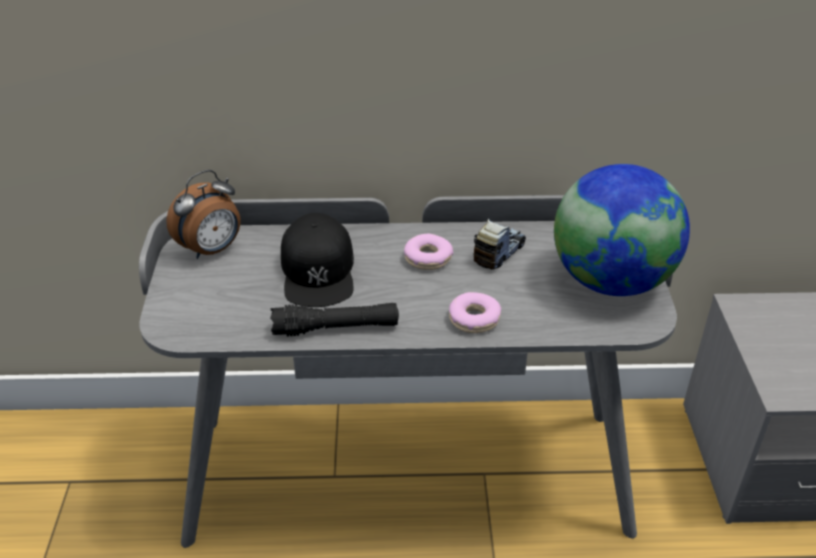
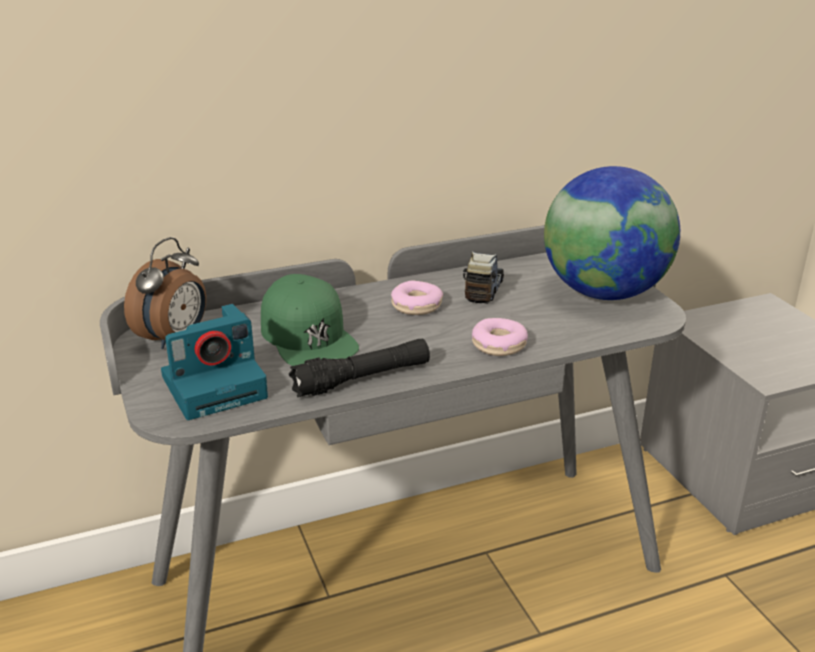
camera: 20 degrees left, 10 degrees down
(218, 306) = (216, 385): none -> camera
(318, 271) = (308, 335): black cap -> green cap

